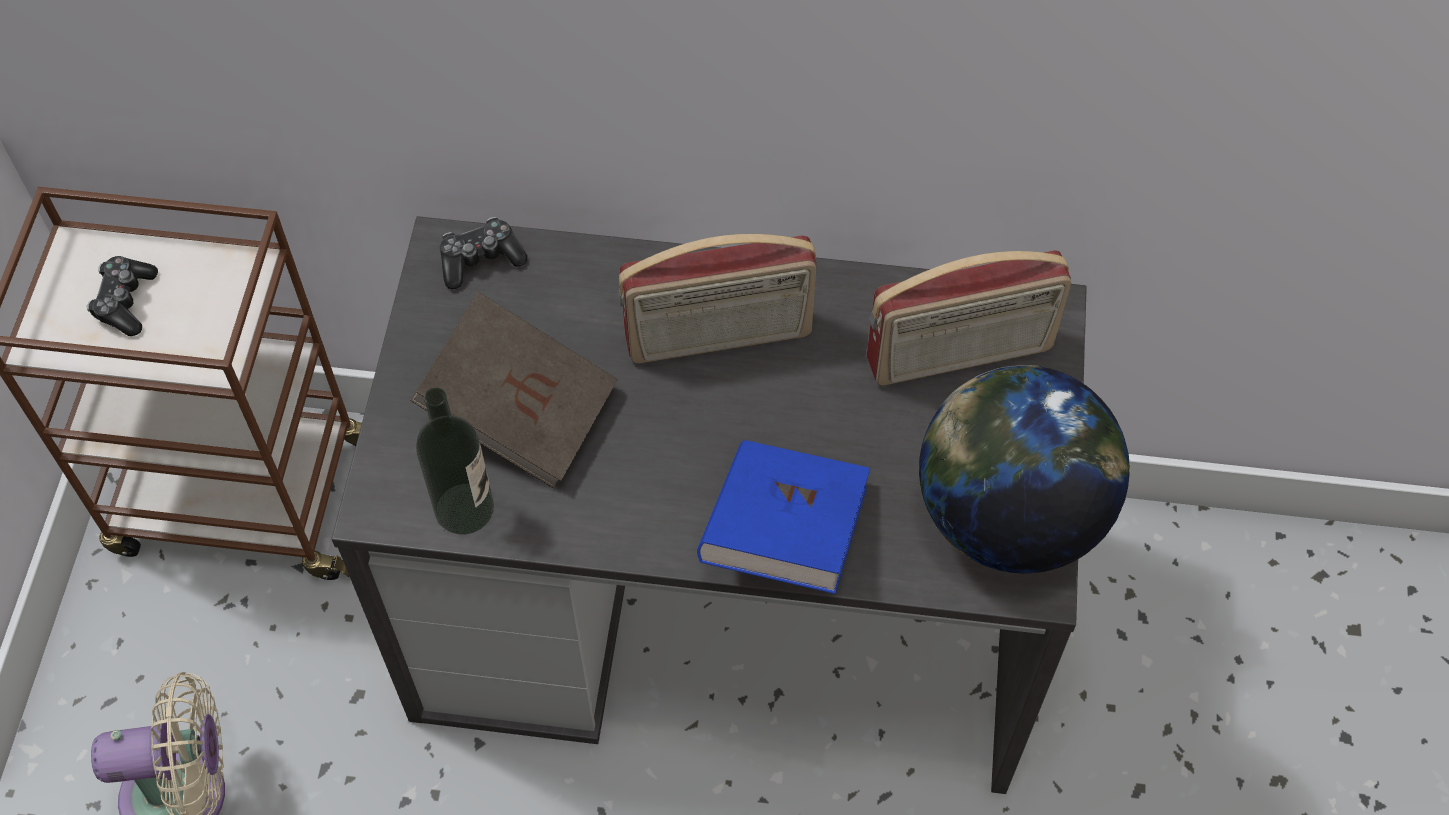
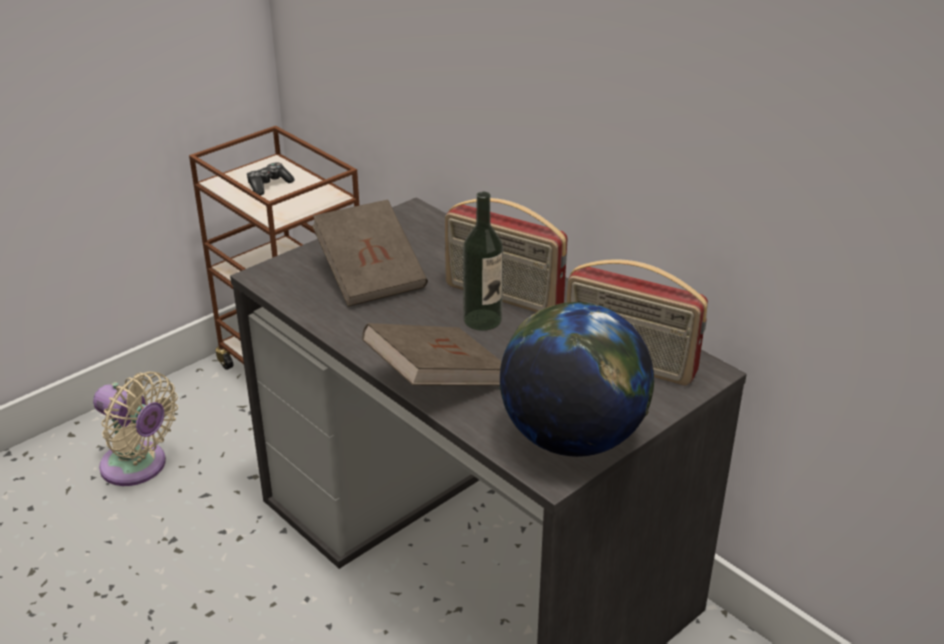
camera: 40 degrees right, 25 degrees down
(464, 508) = (299, 293): bottle -> bottle (482, 320)
(480, 259) = (424, 221): game controller -> none
(784, 535) = (436, 380): blue book -> brown book

